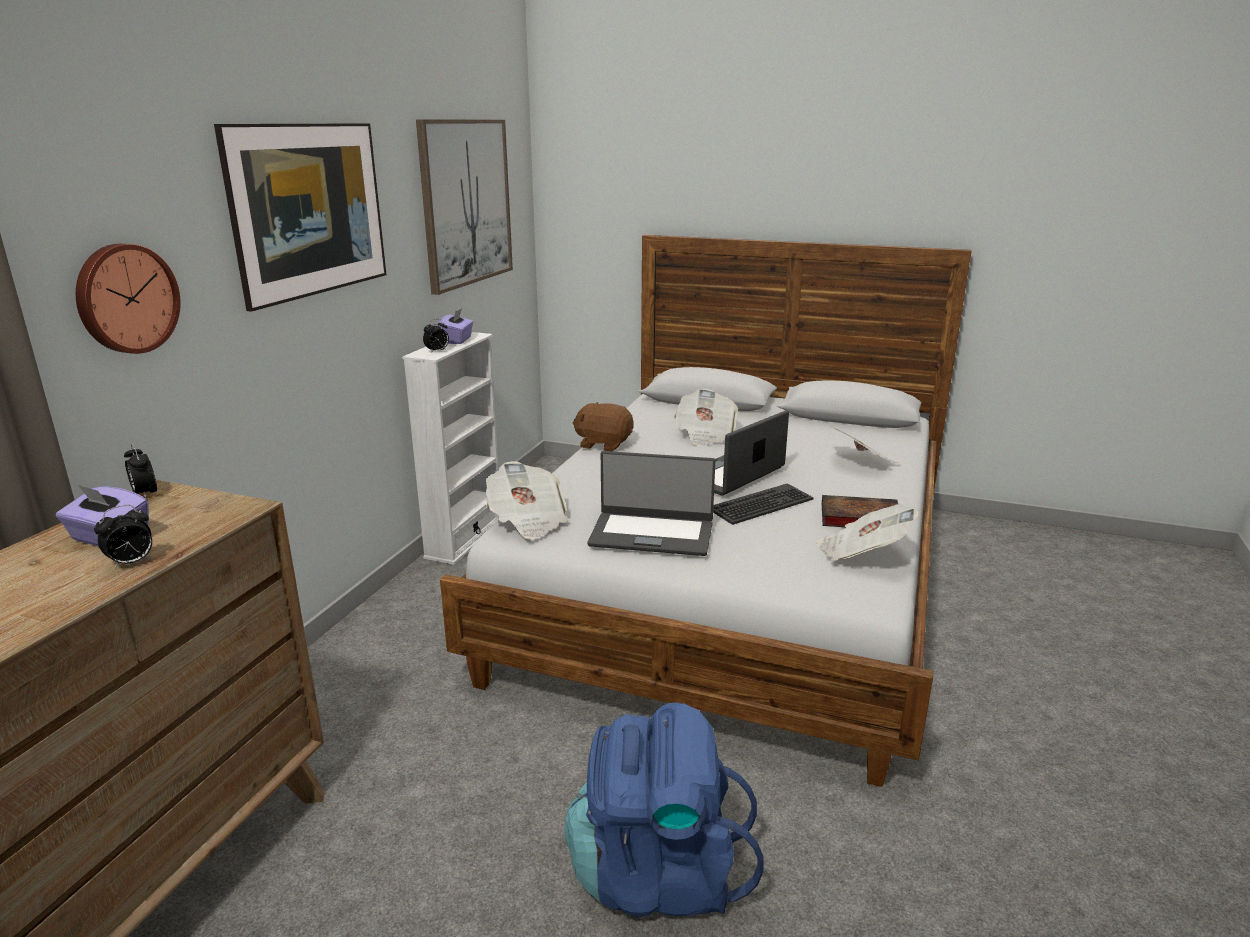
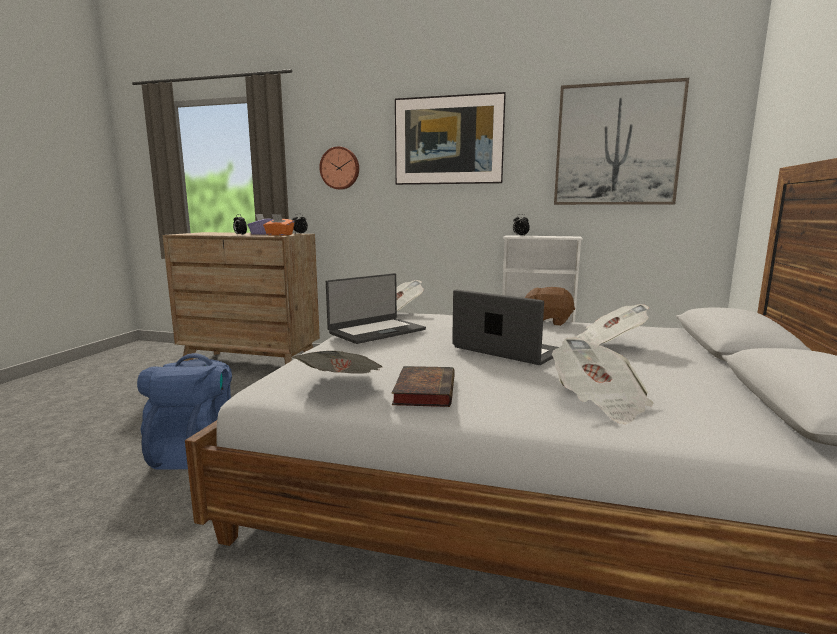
camera: 85 degrees right, 10 degrees down
(199, 512) = (279, 235): none -> orange tissue box
(457, 340) = (552, 236): purple tissue box -> none
(604, 444) = (547, 322): brown plush toy -> brown plush toy turned 90 degrees counterclockwise
(652, 534) = (376, 331): laptop -> laptop turned 135 degrees counterclockwise
(761, 505) = (443, 359): keyboard -> none

